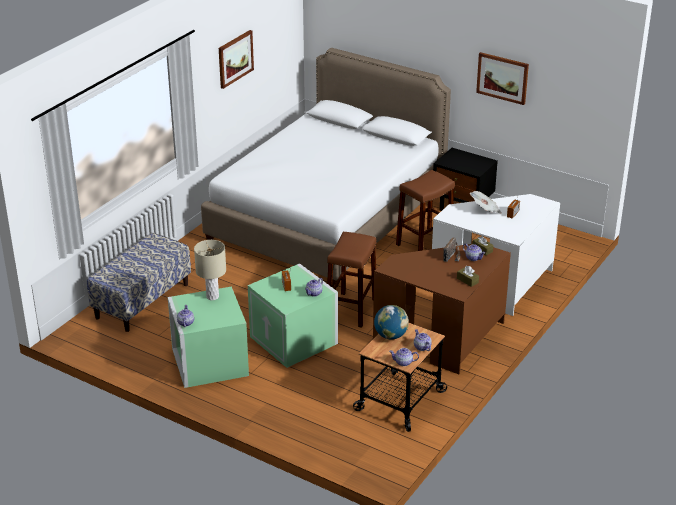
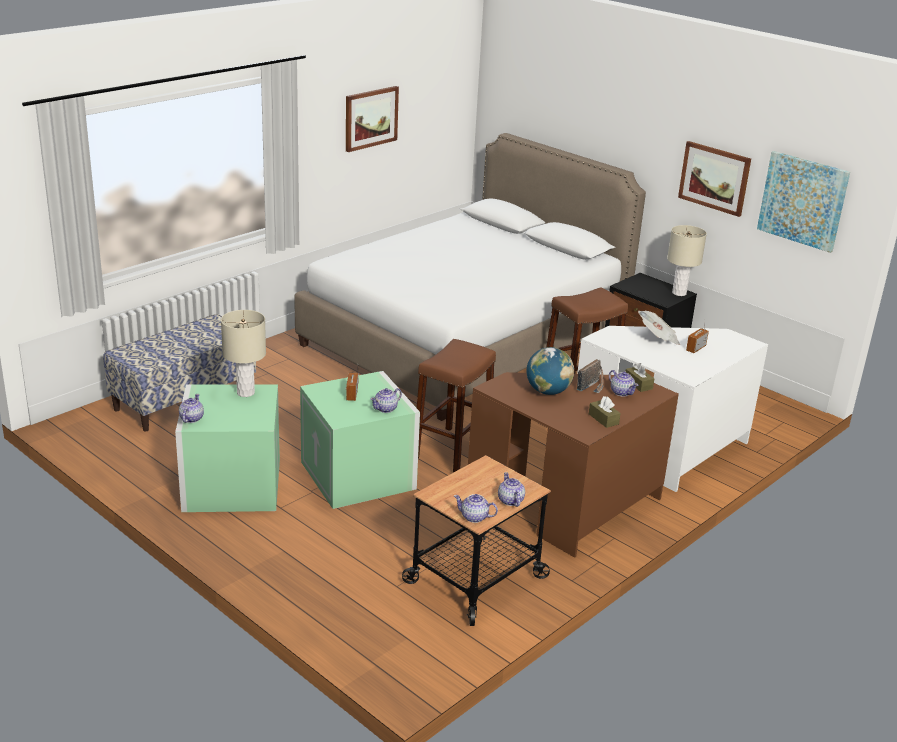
camera: 10 degrees right, 5 degrees down
(391, 336) = (470, 478): globe -> globe (548, 391)
(485, 162) = (679, 293): none -> beige table lamp
(569, 92) = (803, 200): none -> picture

